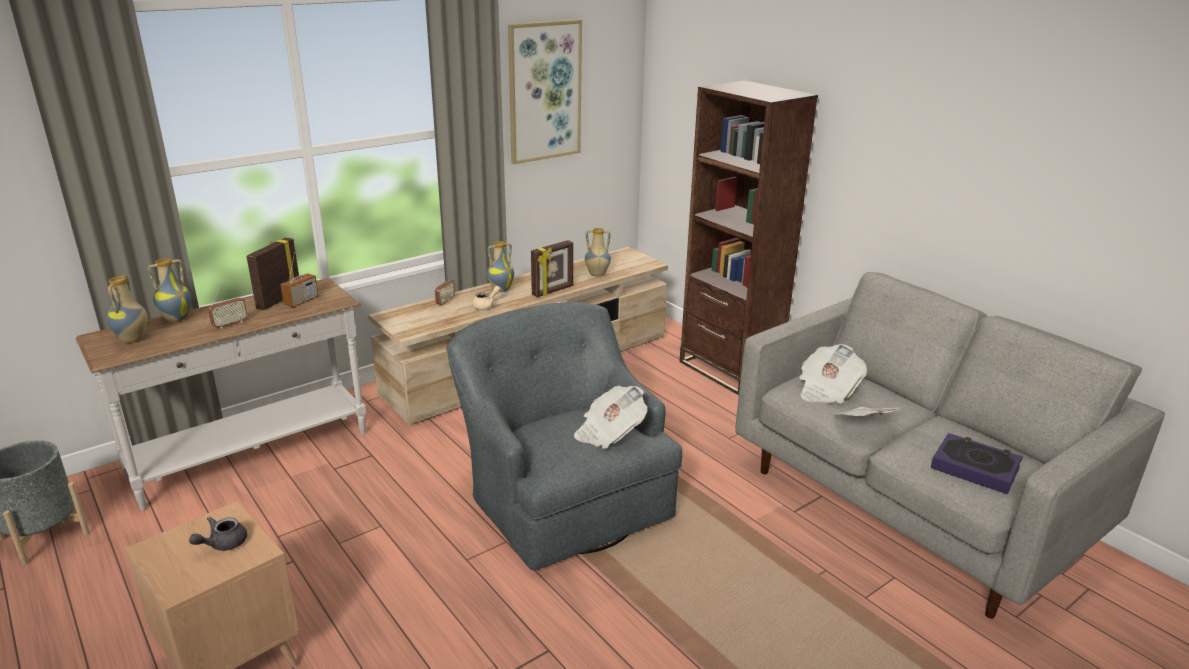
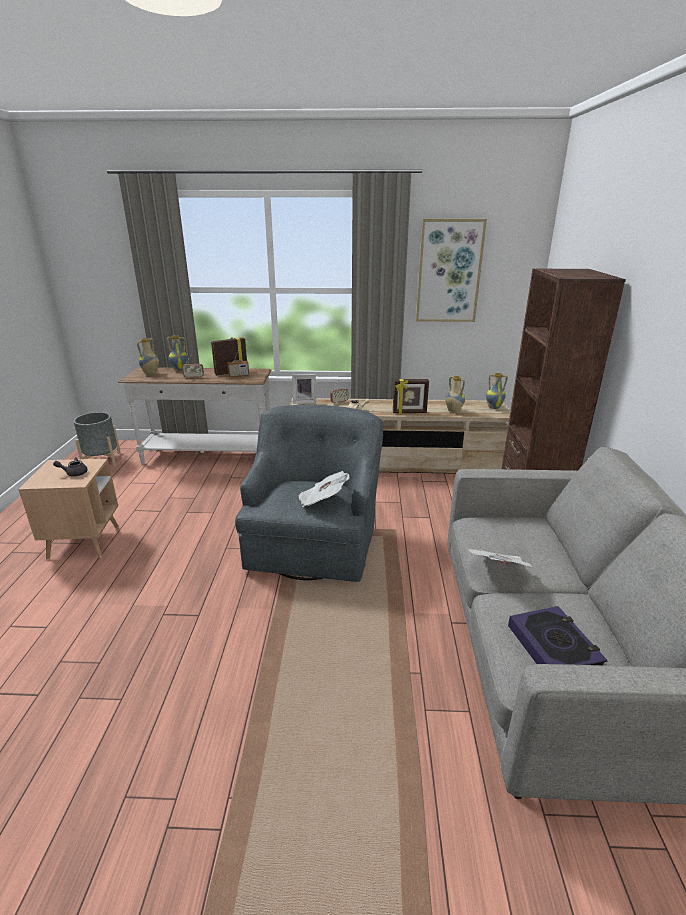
camera: 40 degrees right, 0 degrees up
(396, 315) = (304, 401): none -> picture frame
(501, 289) = (380, 404): vase -> vase (494, 407)
(827, 390) = (509, 534): newspaper -> none

